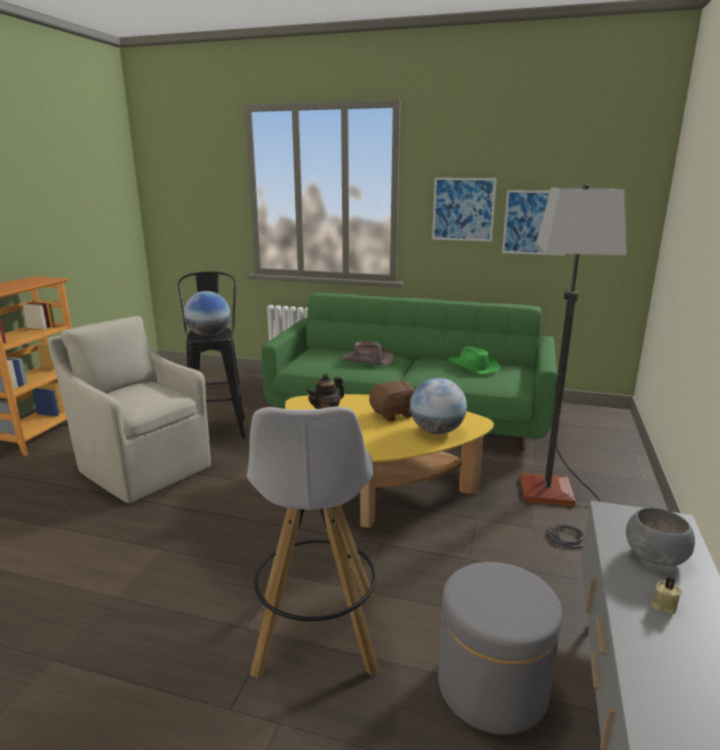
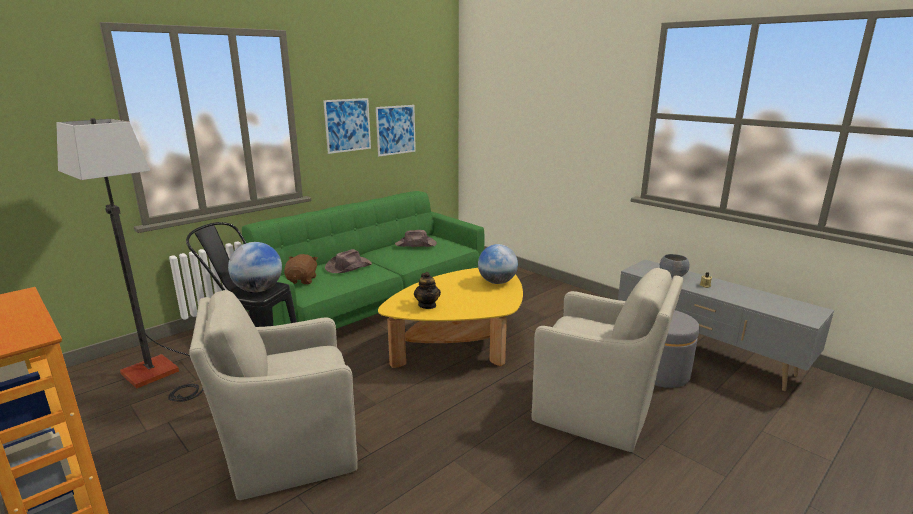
camera: 60 degrees left, 0 degrees up
(317, 635) = (597, 412): white stool -> beige armchair
(393, 414) = (457, 286): brown plush toy -> brown plush toy (302, 280)
(472, 367) = (416, 244): green hat -> brown hat
(554, 501) = (528, 302): floor lamp -> floor lamp (161, 376)

